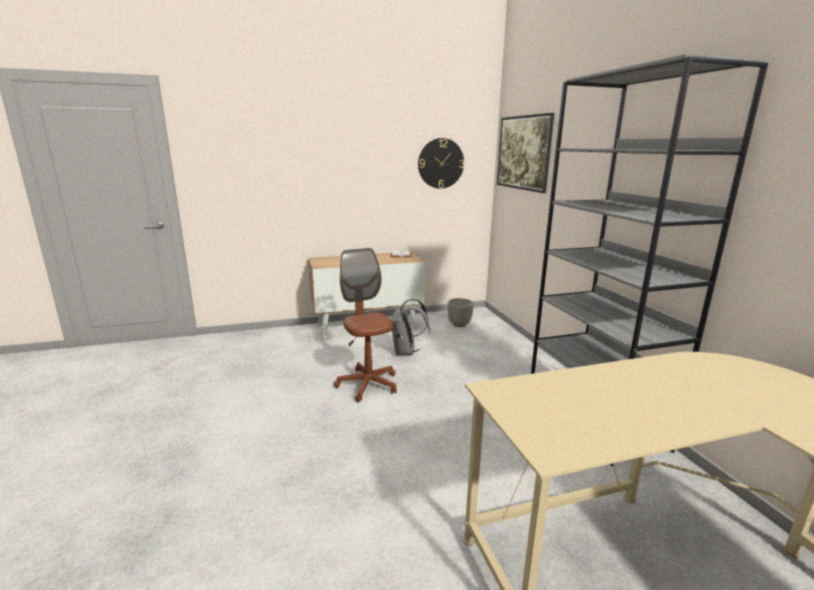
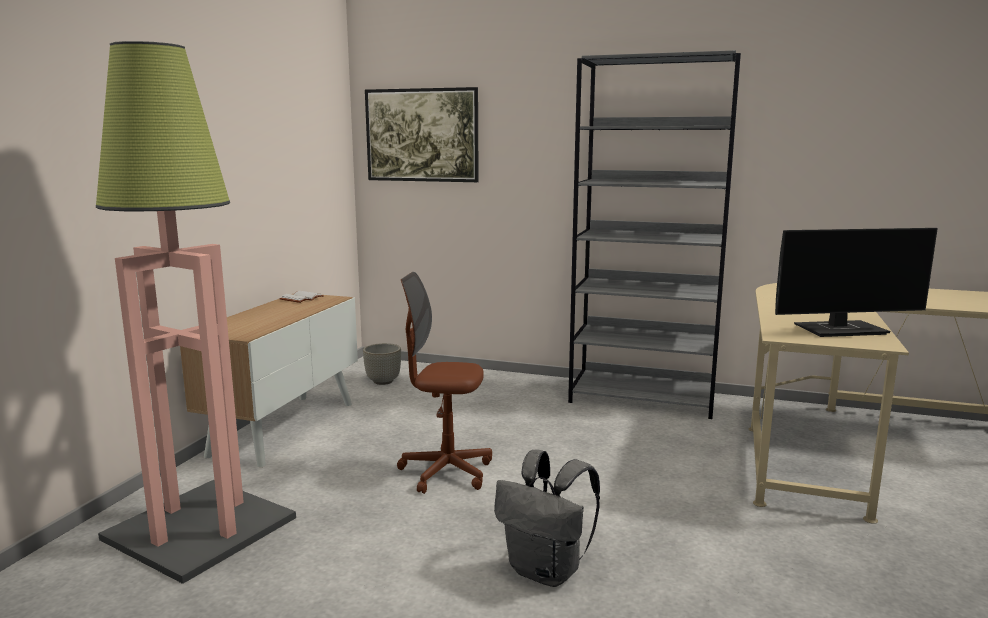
camera: 55 degrees left, 5 degrees down
(256, 351) = (200, 527): none -> floor lamp
(406, 352) = (401, 428): grey backpack -> grey backpack (547, 571)
(440, 163) = (309, 153): wall clock -> none
(579, 419) = (842, 329): none -> monitor

